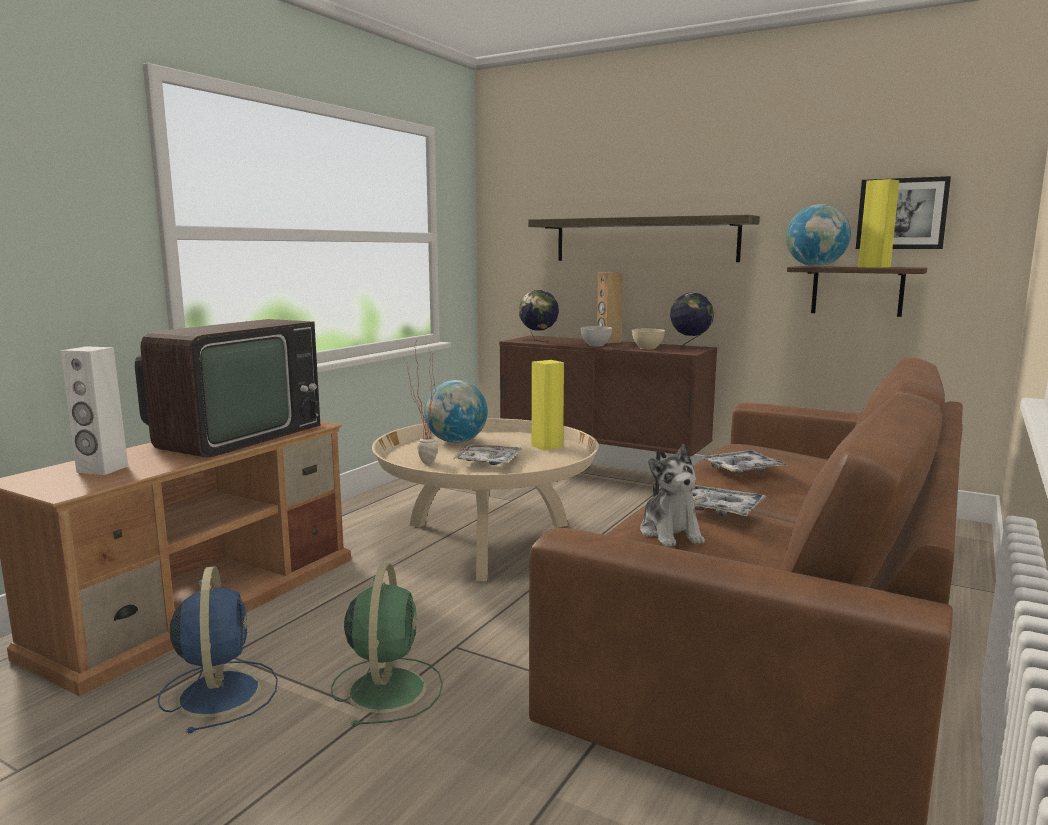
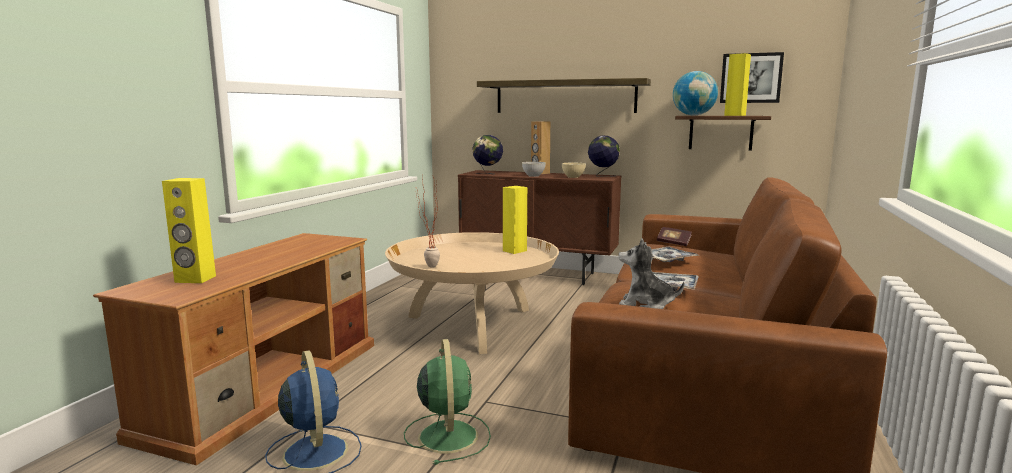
camera: 10 degrees left, 0 degrees up
(102, 469) = (195, 279): white speaker -> yellow speaker
(233, 437) = (286, 251): television -> none
(456, 442) = (444, 251): globe -> none
(488, 461) = (478, 263): tray -> none
(671, 533) = (645, 304): plush toy -> plush toy turned 135 degrees clockwise
(771, 444) = (673, 243): none -> book

